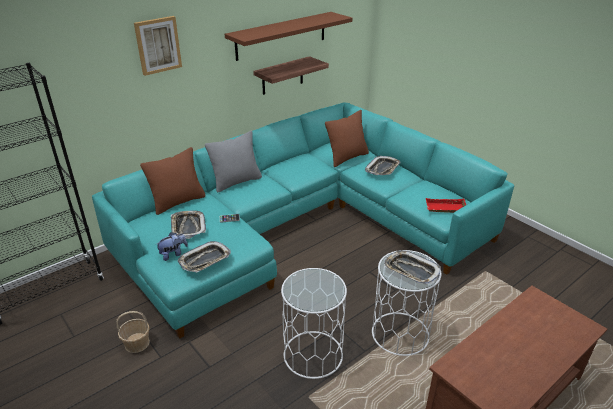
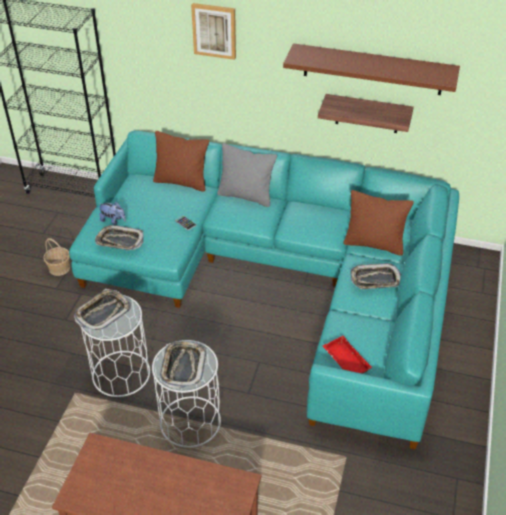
camera: 55 degrees right, 10 degrees up
(188, 227) = (150, 207): tray -> tray (103, 313)

